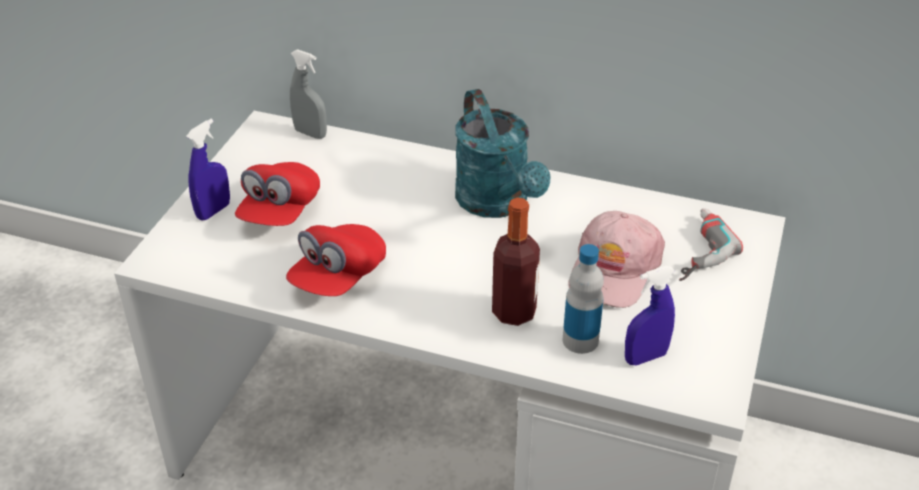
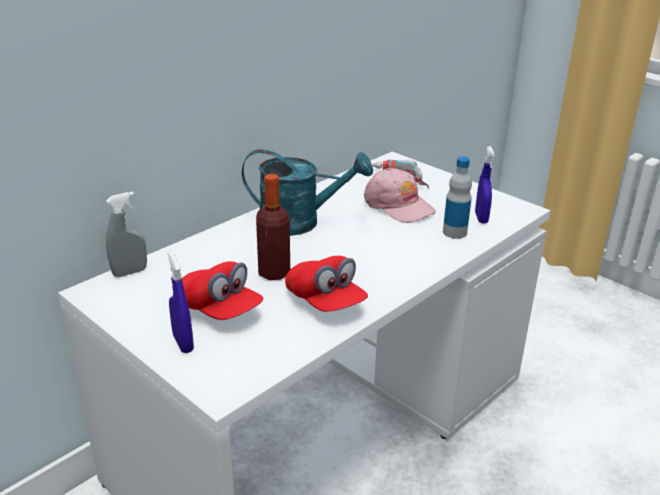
camera: 65 degrees left, 10 degrees down
(514, 312) = (414, 246): bottle -> bottle (274, 272)

